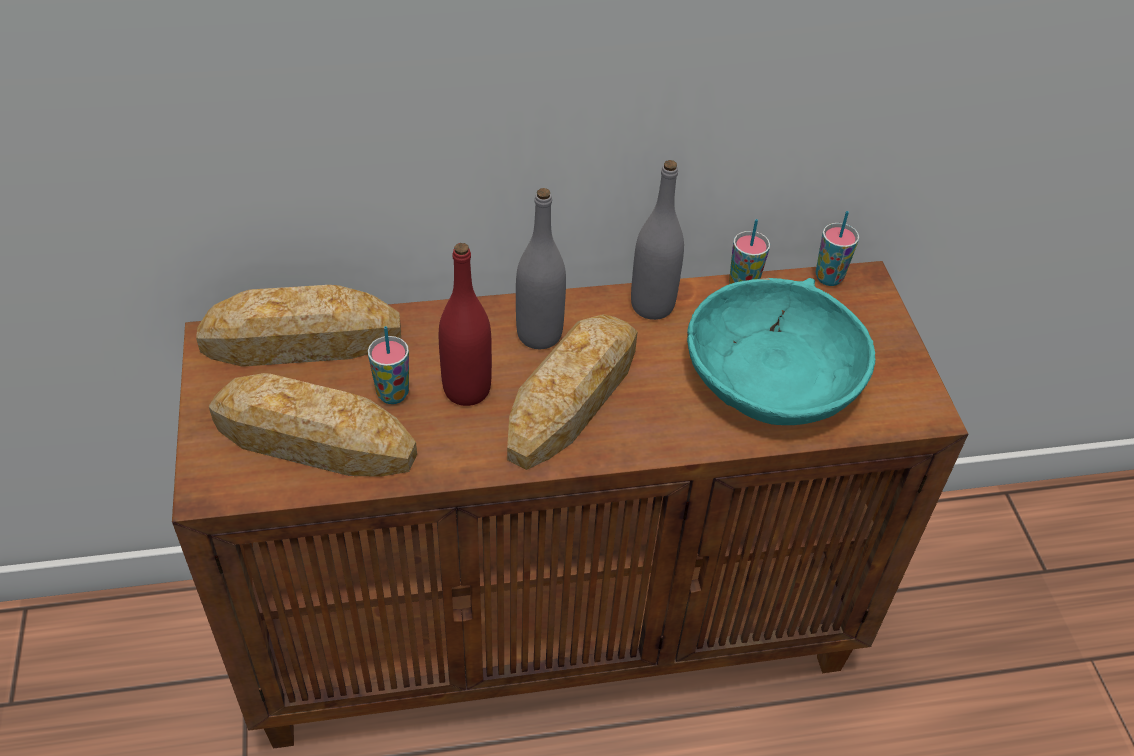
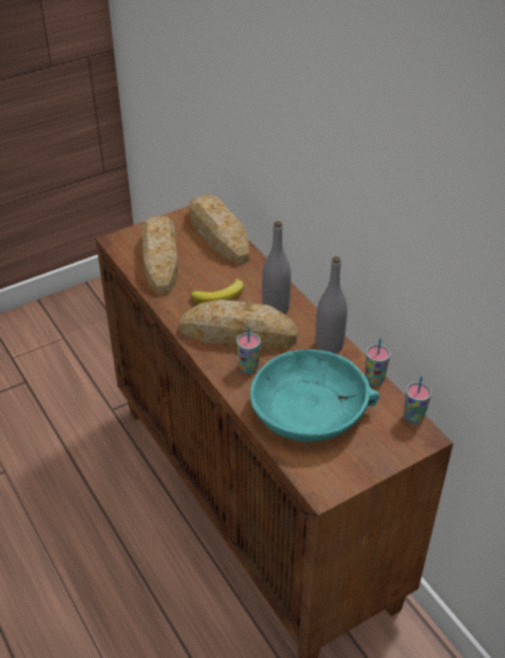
camera: 70 degrees right, 5 degrees down
(393, 394) = (202, 273): cup -> cup (248, 367)
(467, 389) = (220, 296): red bottle -> banana

